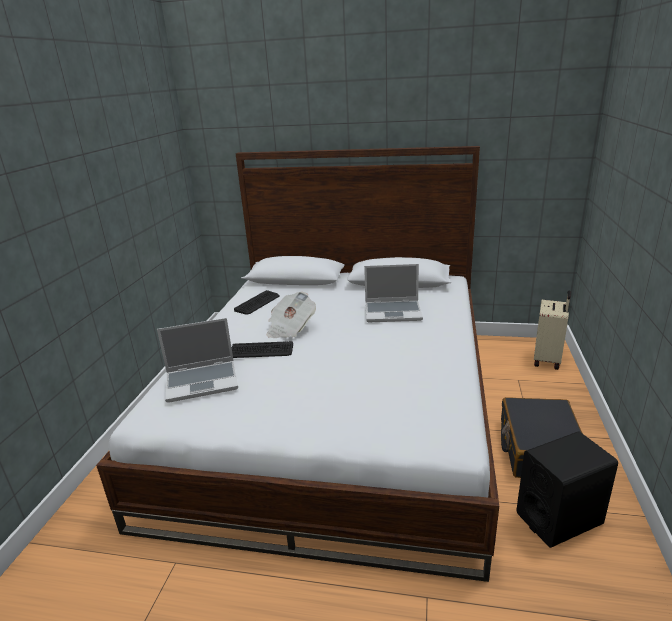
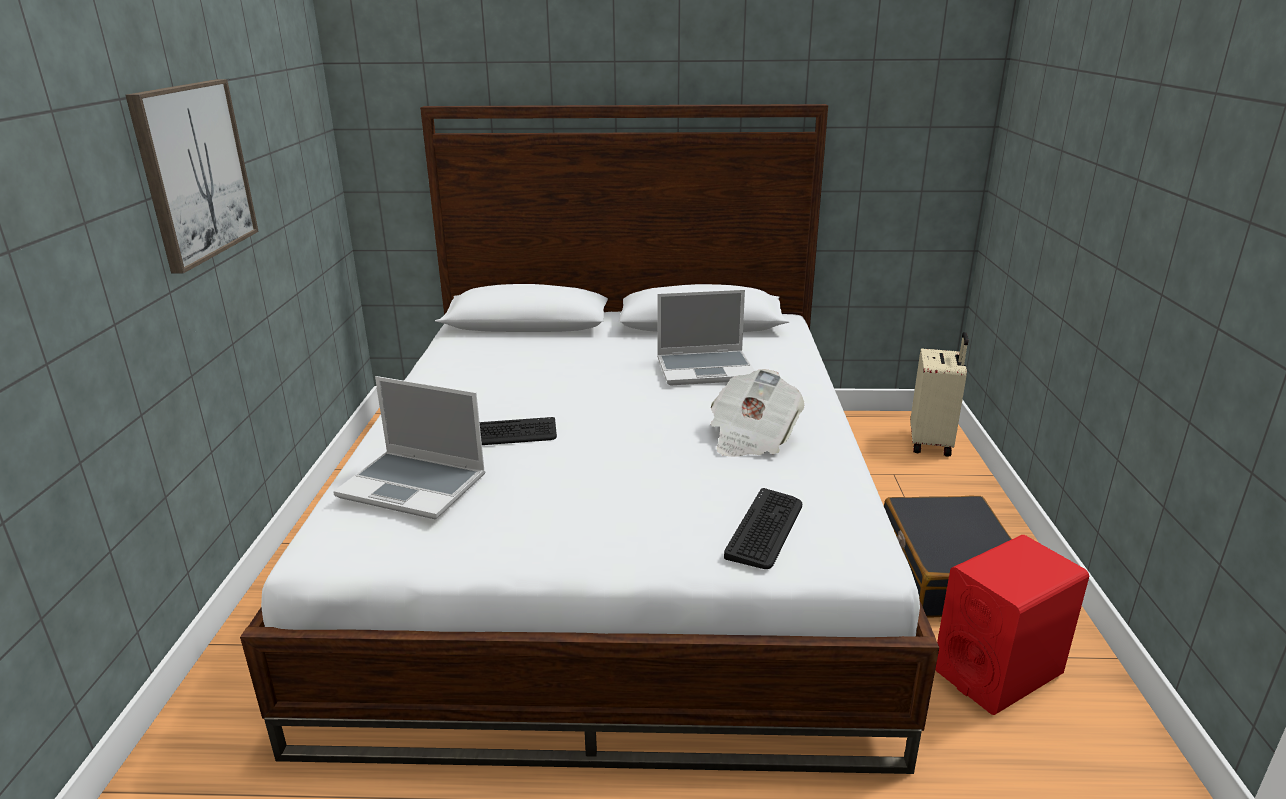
camera: 10 degrees left, 0 degrees up
(95, 199) = (194, 171): none -> picture
(203, 381) = (415, 486): laptop -> laptop turned 45 degrees clockwise
(257, 303) = (472, 361): keyboard -> keyboard (765, 529)
(290, 328) = (542, 398): newspaper -> newspaper (751, 437)
(559, 518) = (997, 672): black speaker -> red speaker

